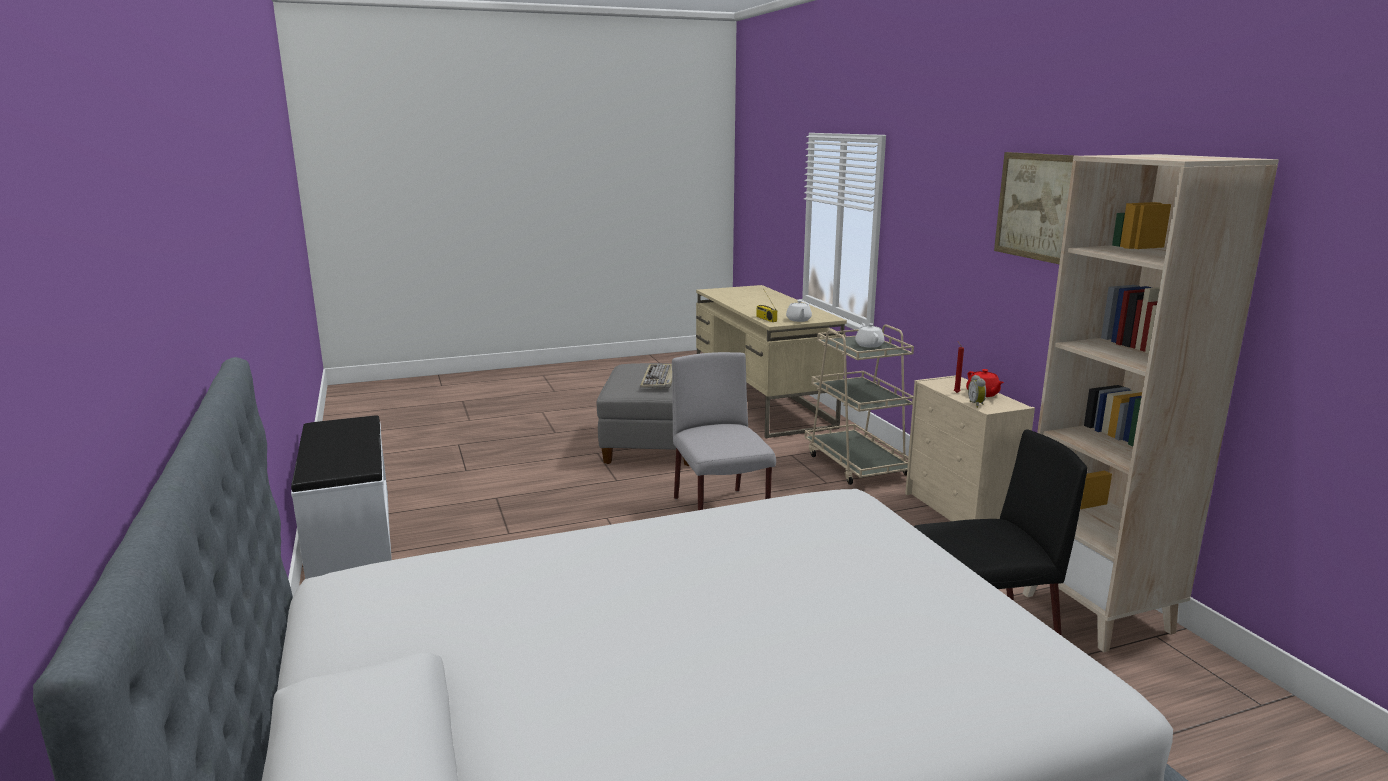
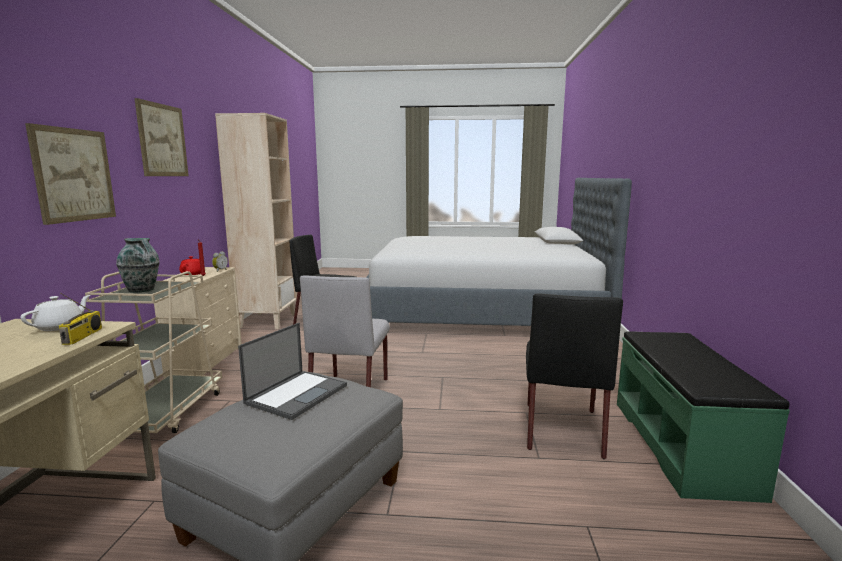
camera: 155 degrees left, 5 degrees down
(349, 533) = (681, 445): white bench -> green bench
(469, 525) = (562, 428): none -> black chair
(659, 378) = (297, 394): keyboard -> laptop
(869, 345) = (142, 290): white teapot -> vase
(930, 235) = (74, 175): none -> picture

